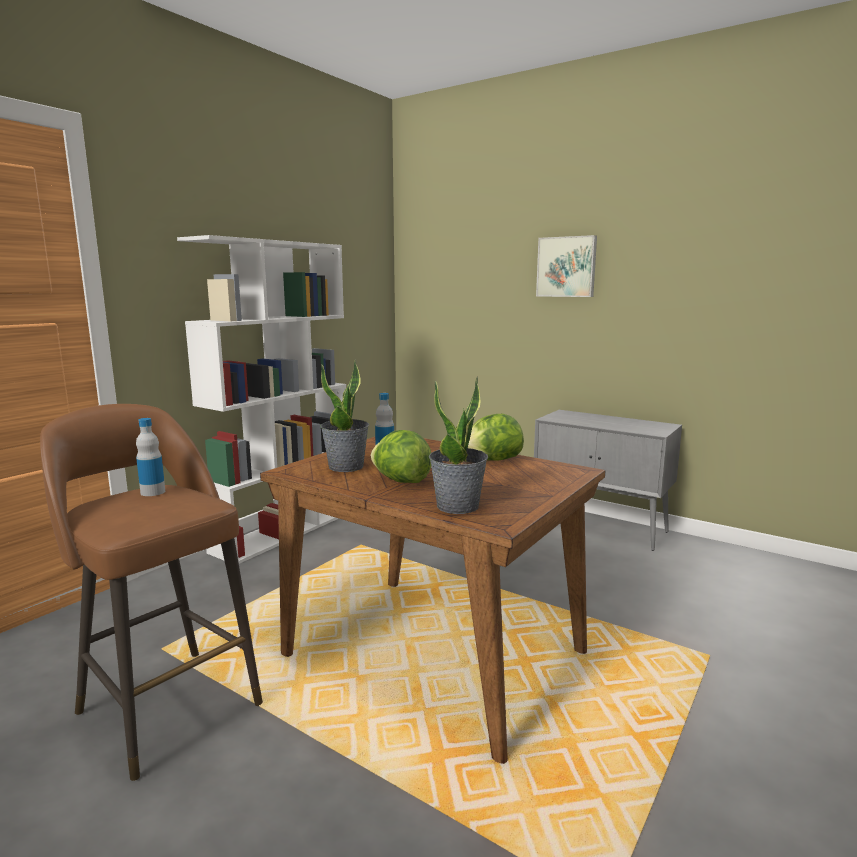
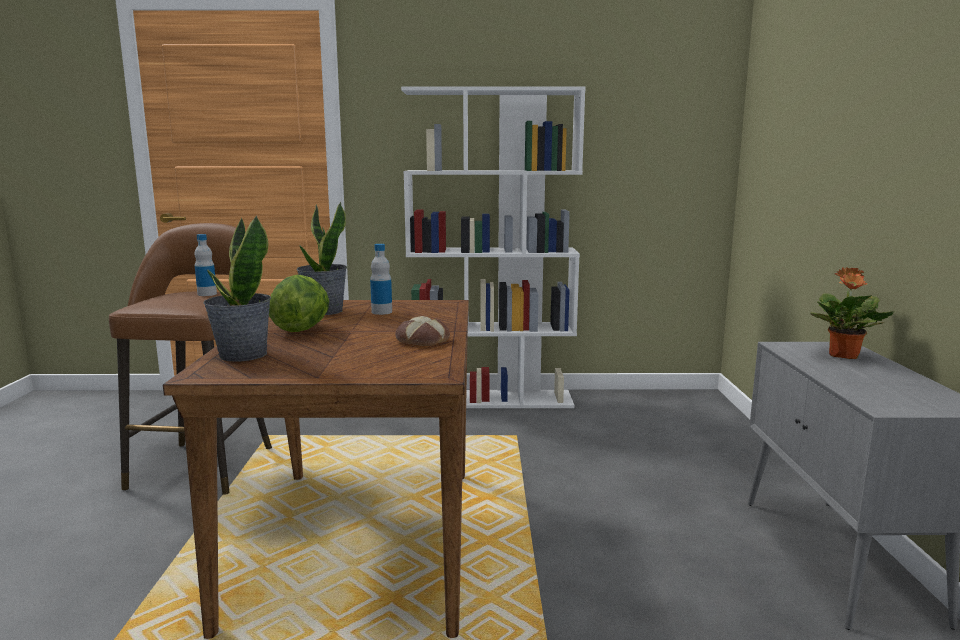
camera: 55 degrees right, 0 degrees up
(492, 460) = (421, 340): lettuce -> bread
(567, 267) = (891, 92): picture -> none
(580, 416) = (843, 356): none -> potted plant

